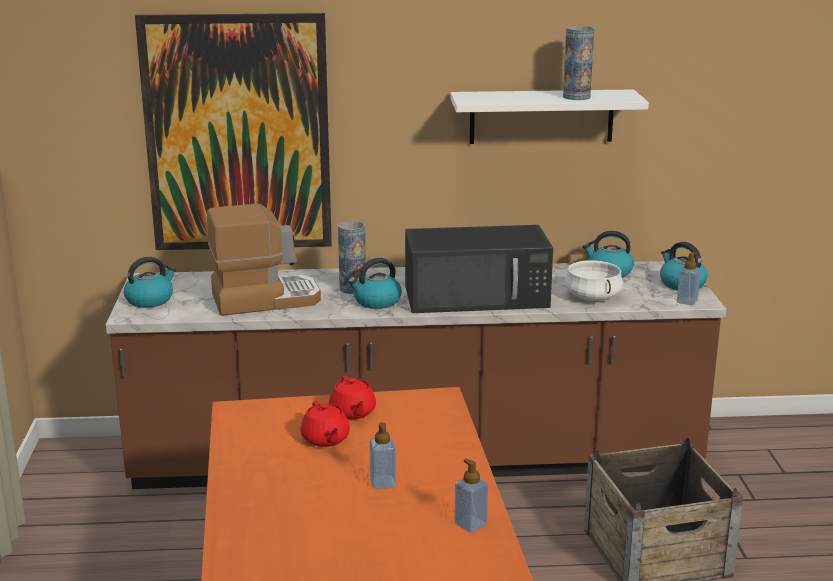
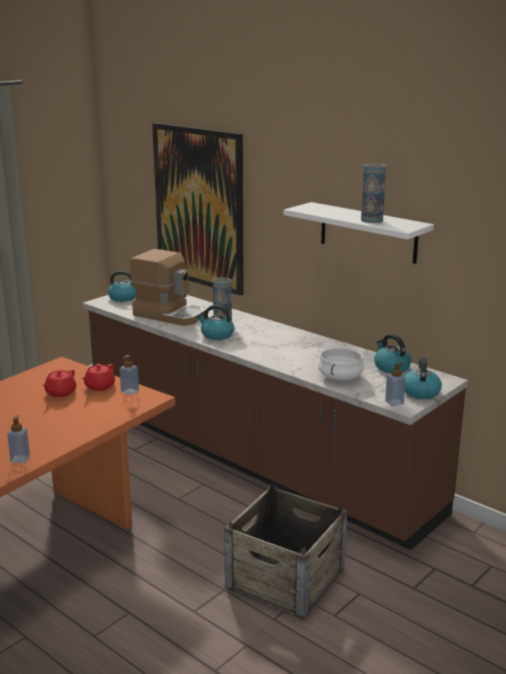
camera: 45 degrees right, 0 degrees up
(383, 483) = (34, 422): soap dispenser -> soap dispenser (130, 391)
(478, 296) = (275, 352): black microwave -> none

